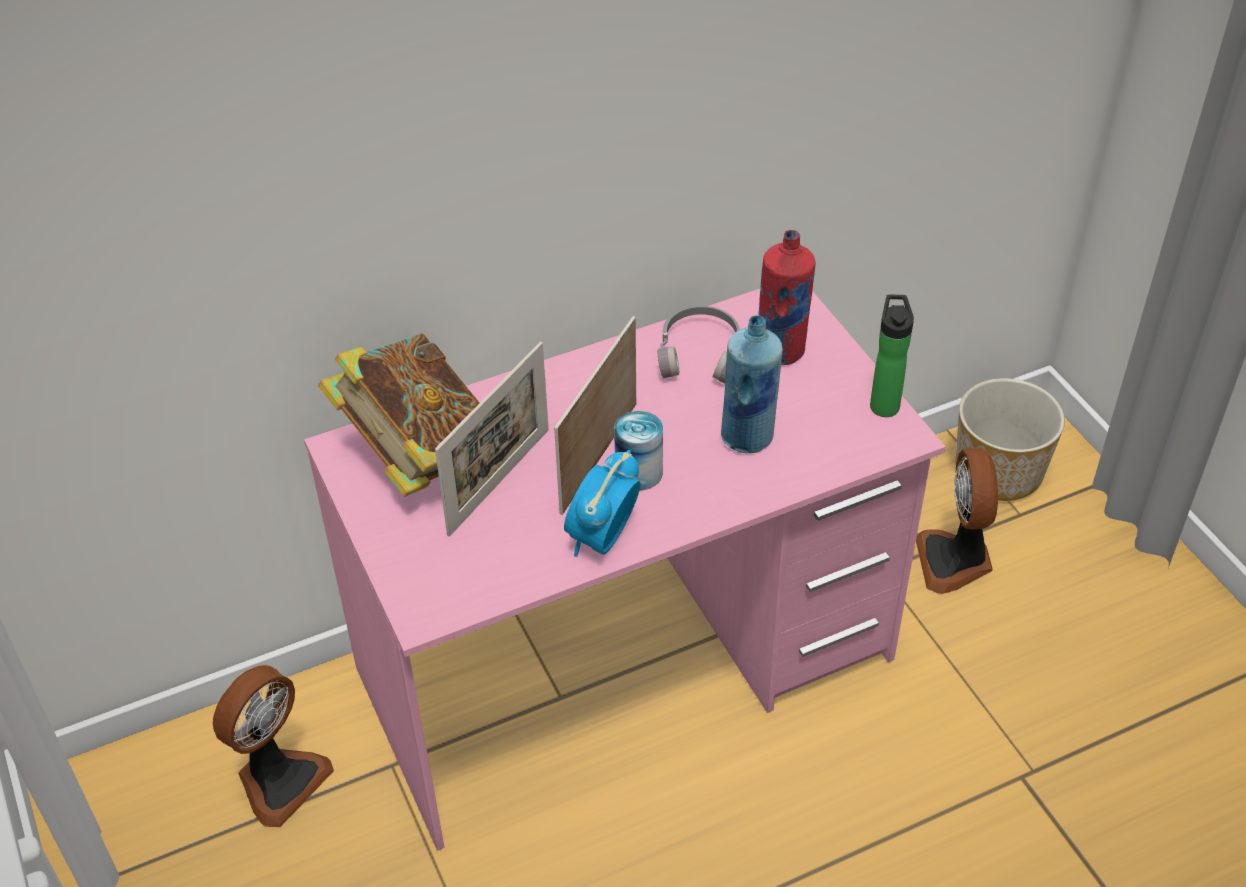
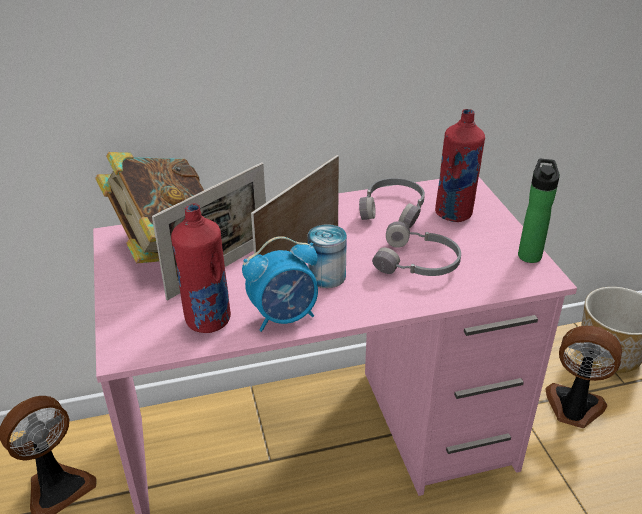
camera: 10 degrees right, 10 degrees down
(510, 557) = (207, 320): none -> red bottle
(602, 538) = (284, 316): alarm clock -> alarm clock turned 150 degrees counterclockwise
(748, 437) = (418, 263): blue bottle -> grey headphones
(955, 561) = (573, 408): fan -> fan turned 105 degrees clockwise

